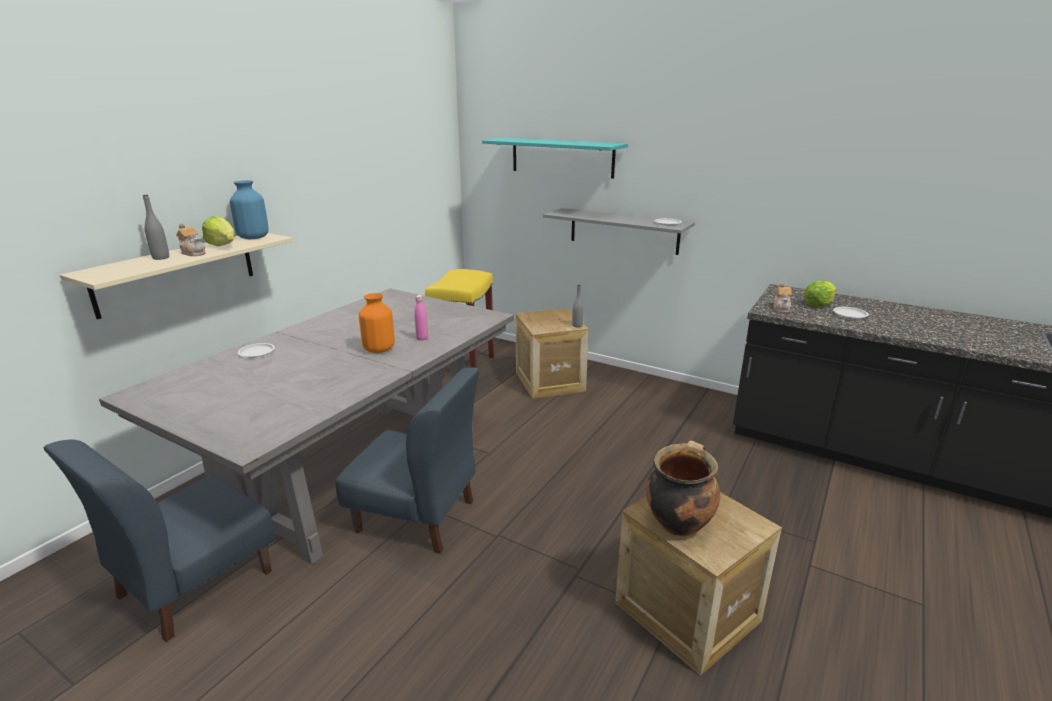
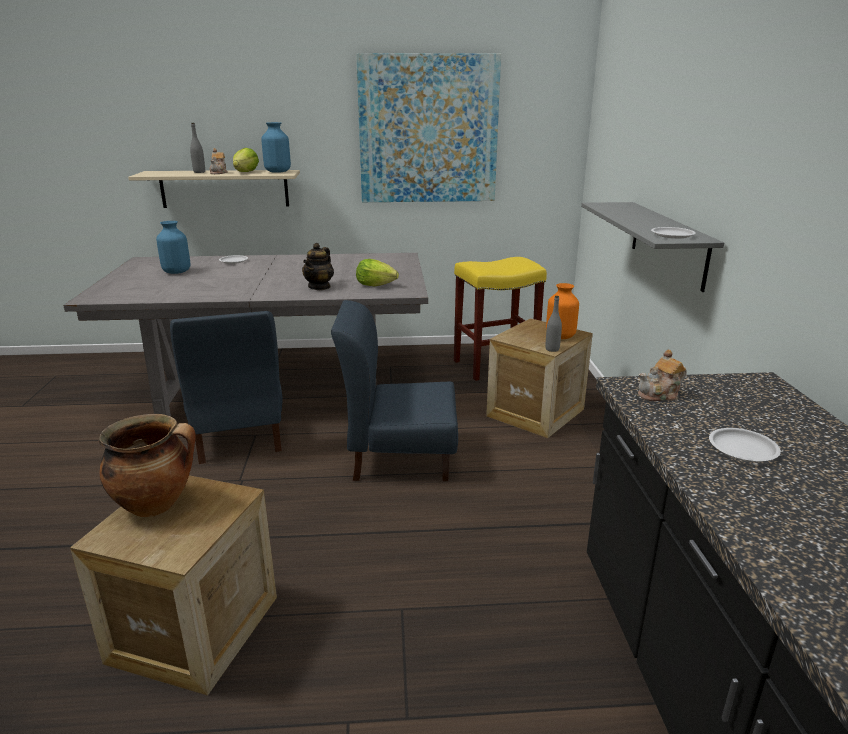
camera: 55 degrees right, 0 degrees up
(194, 583) = (115, 397): blue chair -> blue chair (400, 457)
(235, 385) = (176, 272): none -> blue vase
(363, 170) = (428, 130): none -> picture
(379, 349) = (280, 283): orange vase -> orange vase (560, 336)
(422, 338) = (319, 287): pink bottle -> teapot
(562, 157) = (641, 132): turquoise shelf -> none
(818, 304) = (742, 418): lettuce -> lettuce (375, 285)

